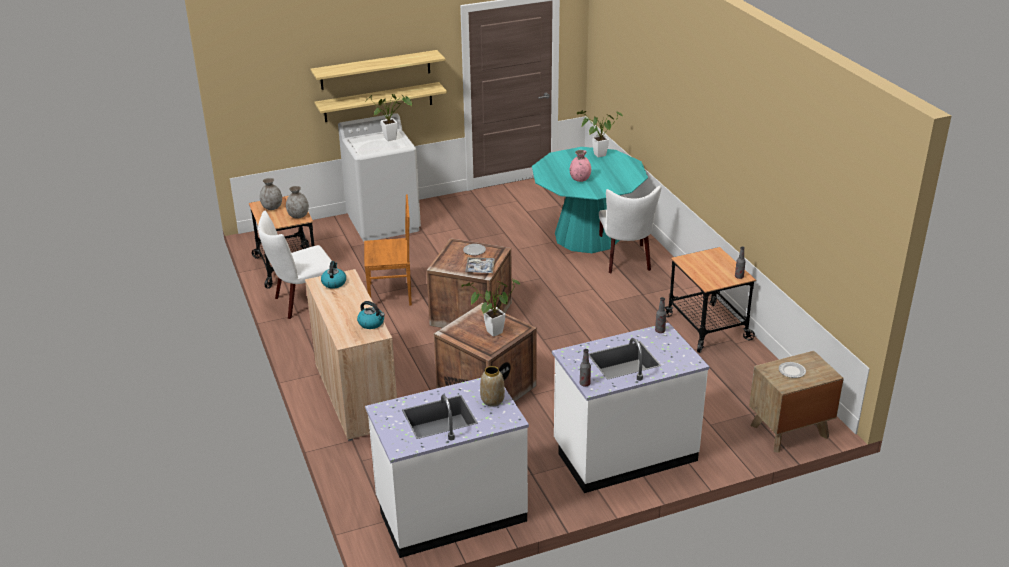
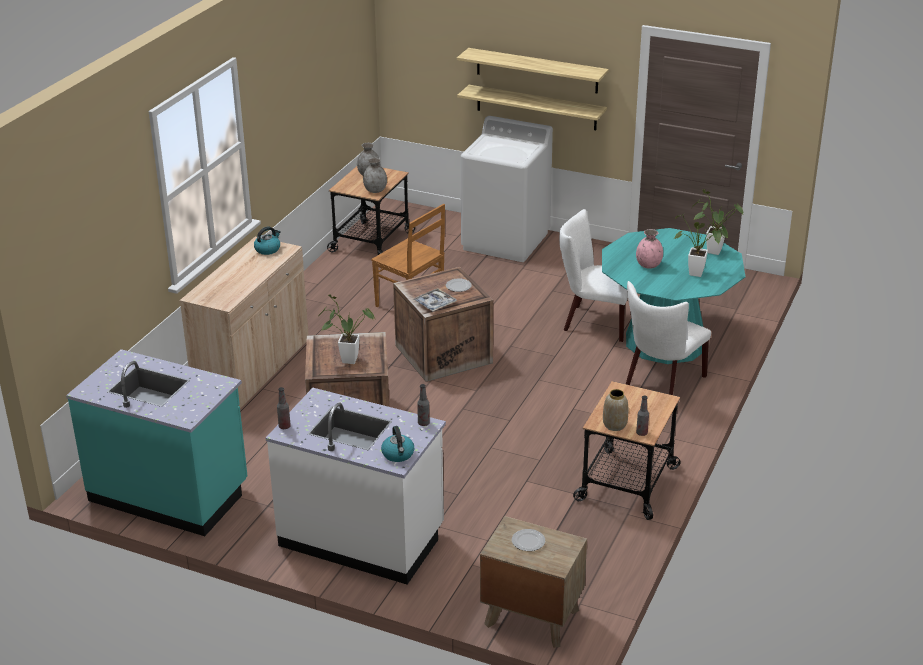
camera: 45 degrees right, 0 degrees up
(303, 302) = (336, 276): white chair -> white chair (593, 322)
(371, 323) = (235, 293): kettle -> kettle (398, 454)
(393, 138) = (522, 149): potted plant -> potted plant (699, 274)
(450, 512) = (170, 493): white counter -> turquoise counter
(493, 400) = (201, 397): vase -> vase (615, 425)

